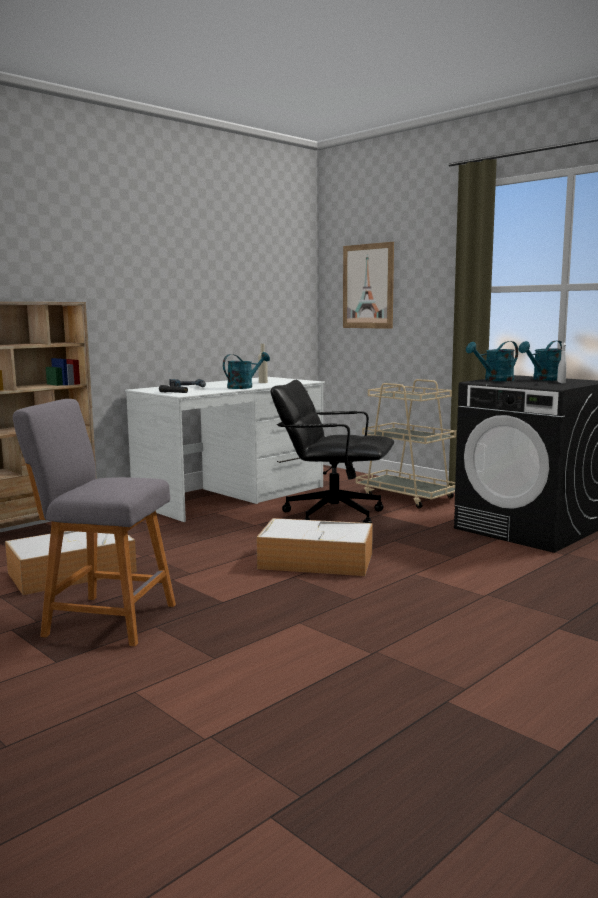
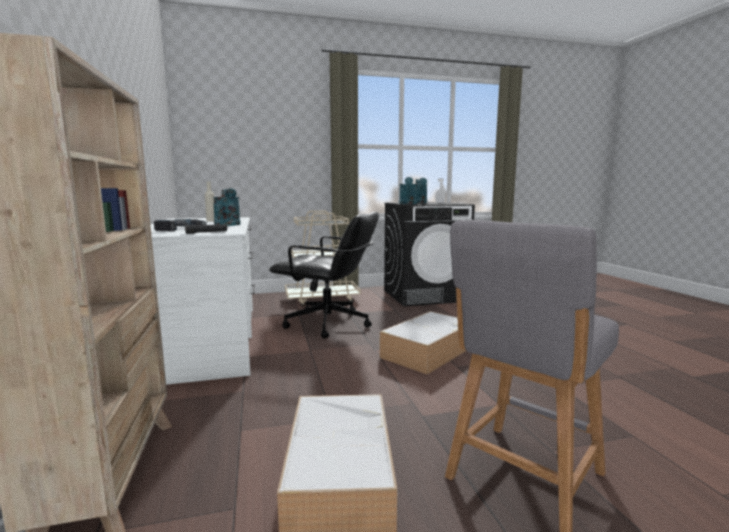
camera: 60 degrees left, 0 degrees up
(332, 515) = (328, 324): black office chair -> black office chair turned 120 degrees counterclockwise
(368, 286) = (236, 137): picture -> none

